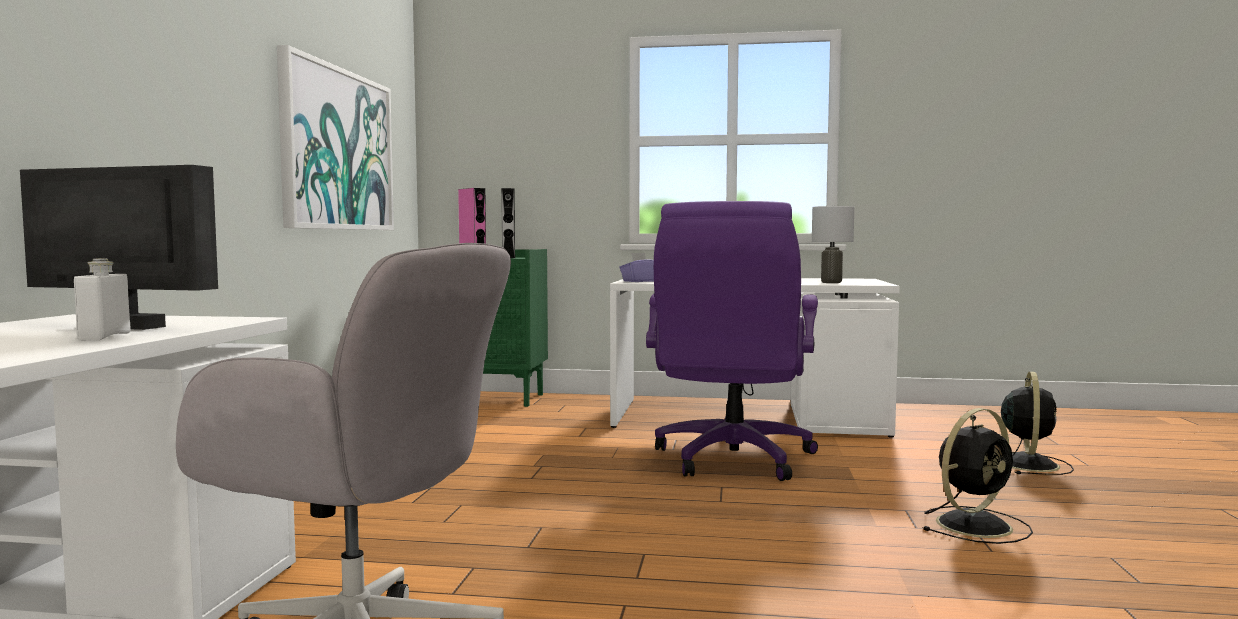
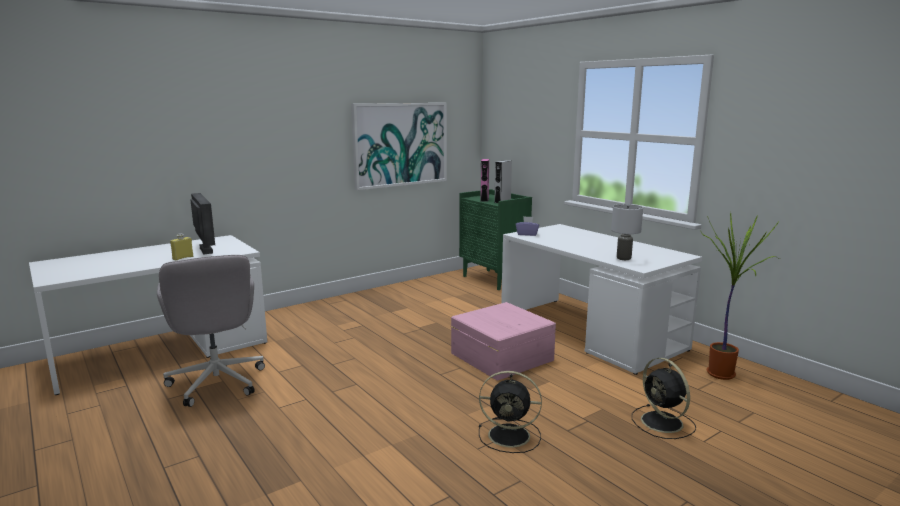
camera: 45 degrees right, 10 degrees up
(104, 336) = (183, 258): white bottle -> yellow bottle
(731, 461) = (501, 356): purple office chair -> pink storage box
(944, 417) = (722, 374): none -> potted plant
(1028, 463) = (663, 423): black fan -> black fan turned 90 degrees clockwise

